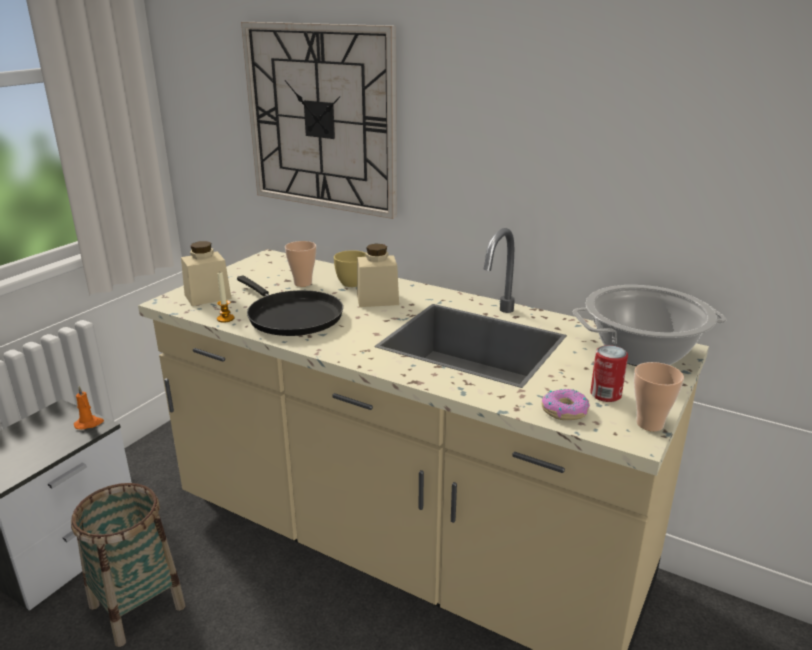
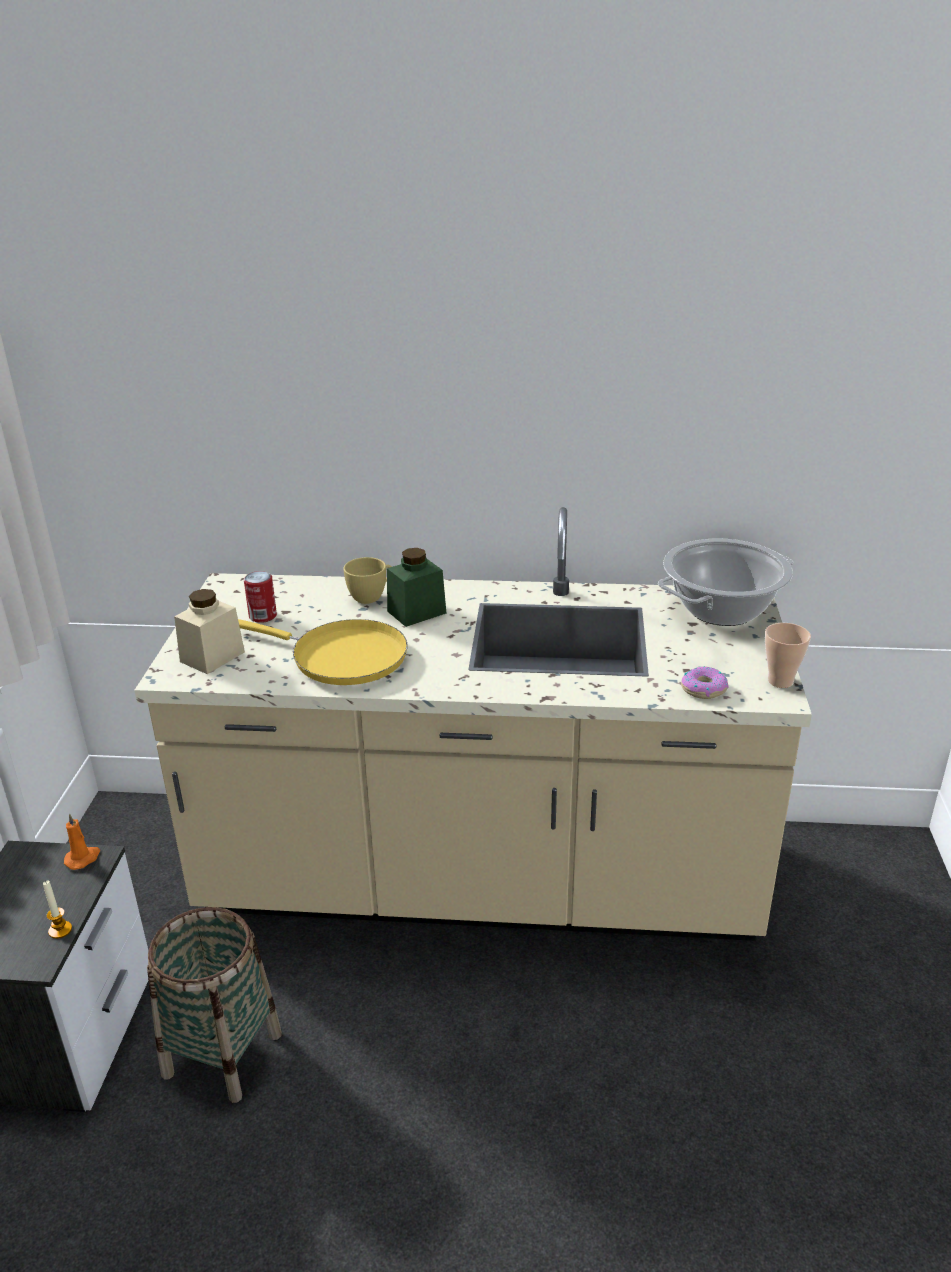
camera: 25 degrees left, 5 degrees up
(225, 318) = (268, 679): candle -> candle (60, 930)
(291, 316) = (342, 657): black frying pan -> yellow frying pan
(303, 283) = (309, 611): cup -> none
(321, 119) = (285, 402): wall clock -> none
(377, 299) = (416, 612): beige jar -> green jar
(605, 394) = (724, 662): can -> can (263, 616)

